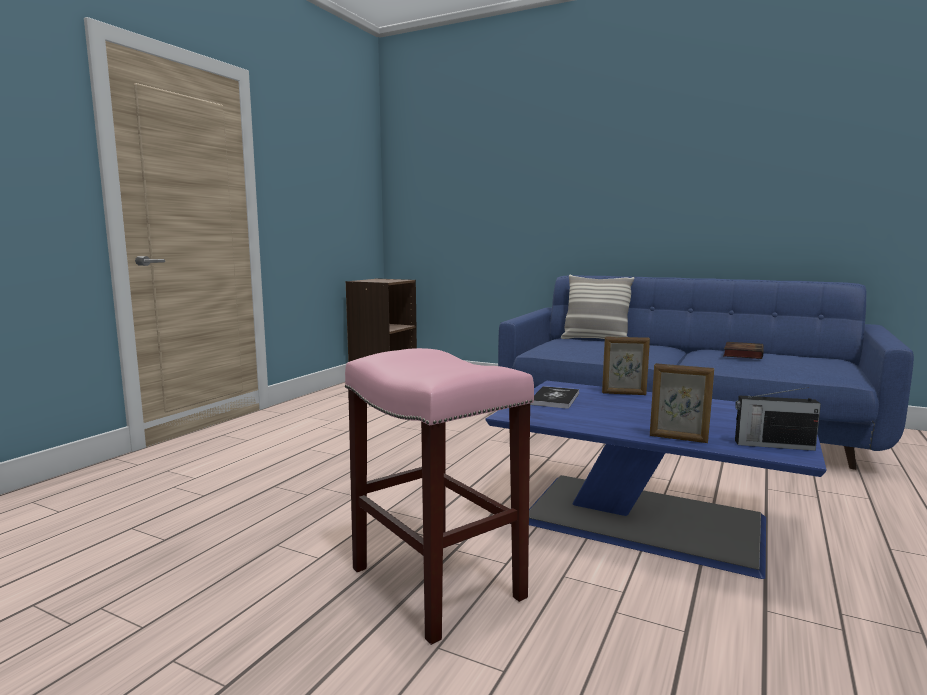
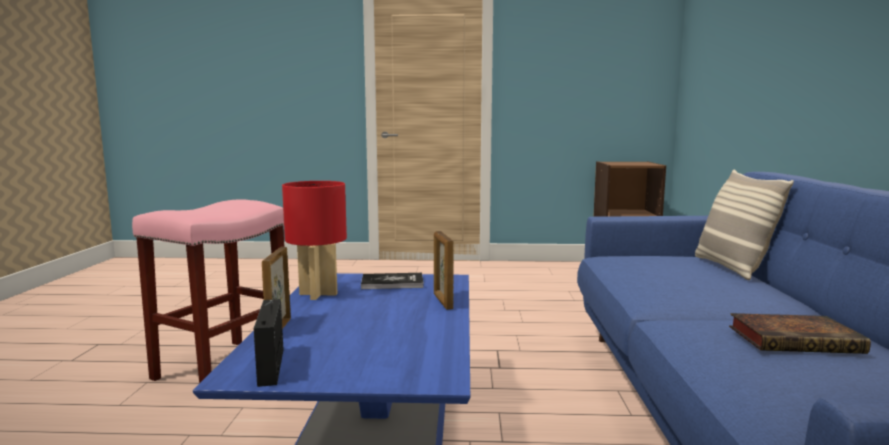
camera: 65 degrees right, 0 degrees up
(575, 421) = (317, 294): none -> red table lamp

